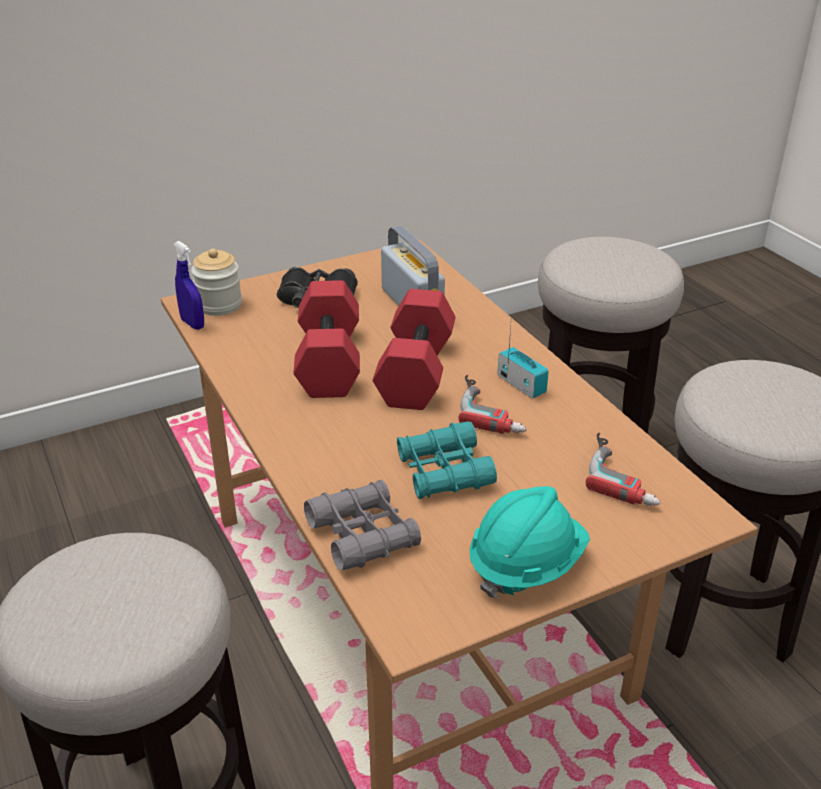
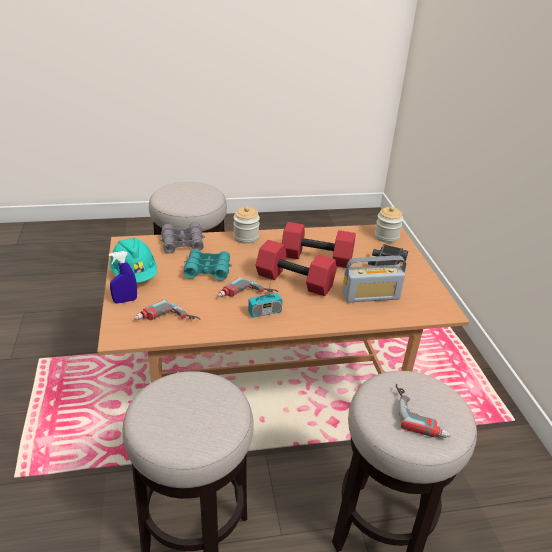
camera: 105 degrees right, 0 degrees up
(192, 324) = (368, 228): blue spray bottle -> blue spray bottle (125, 301)
(294, 452) = (246, 237): none -> jar
(620, 256) = (420, 414): none -> power drill

